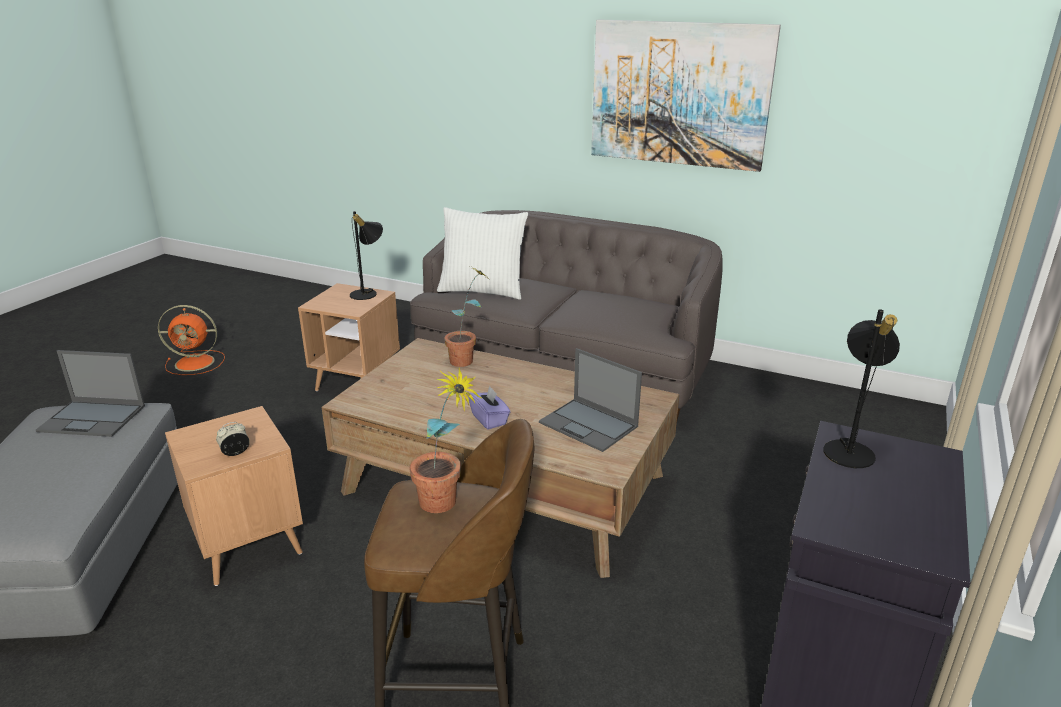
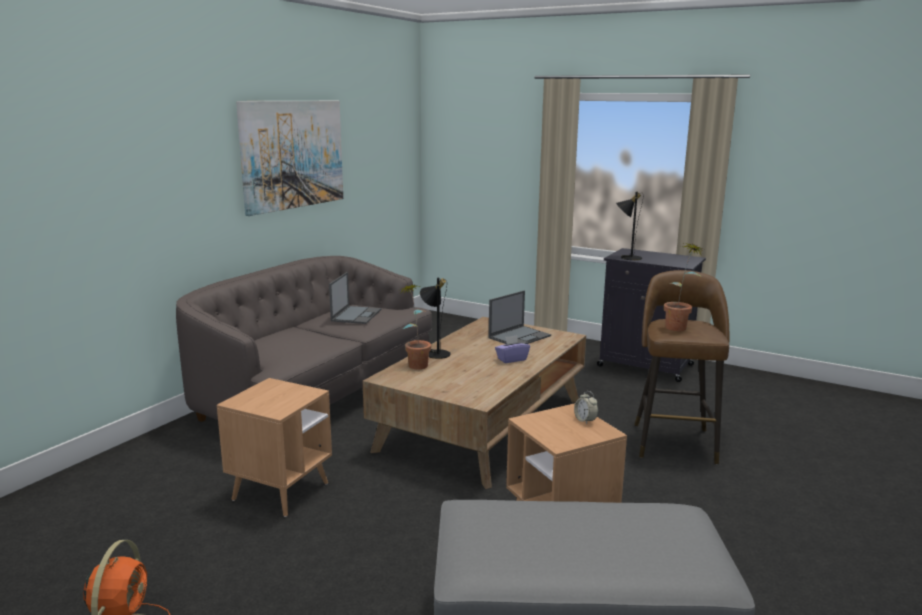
camera: 85 degrees left, 10 degrees down
(93, 418) = (495, 525): laptop -> laptop (356, 315)
(368, 293) = (265, 388): black table lamp -> black table lamp (435, 352)
(482, 290) = (283, 350): white pillow -> none

